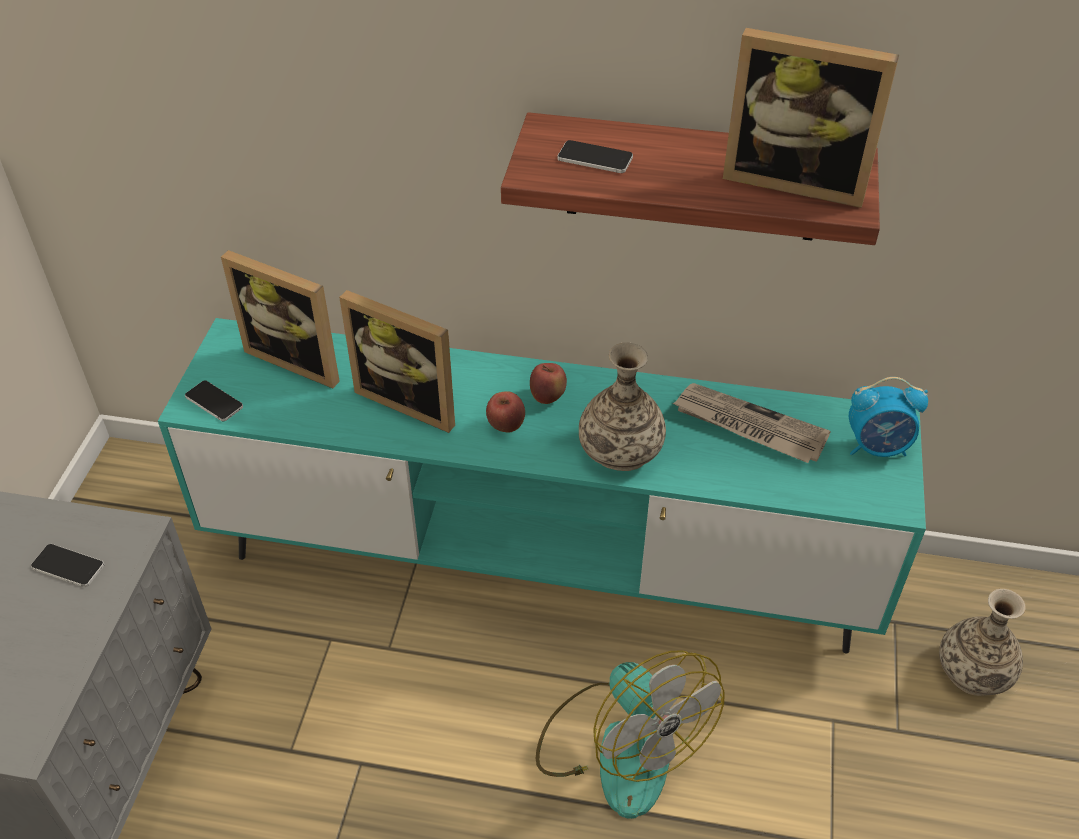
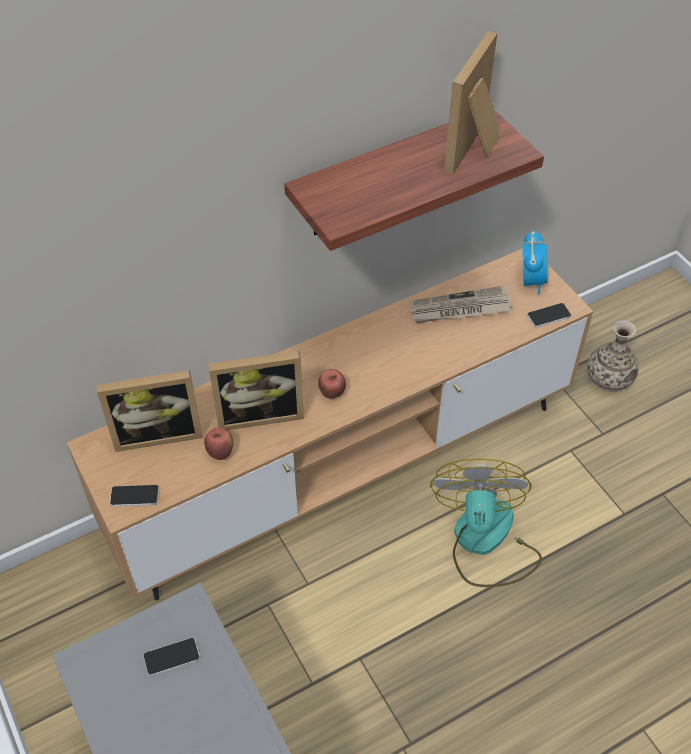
camera: 40 degrees left, 5 degrees up
(539, 563) = (344, 472): turquoise tv stand -> brown tv stand
(547, 397) = (336, 360): apple -> apple (220, 452)
(595, 158) = (359, 193): phone -> phone (549, 315)
(620, 746) = (484, 542): fan -> fan turned 105 degrees counterclockwise
(621, 450) = (409, 365): vase -> none
(796, 179) = (475, 149): picture frame -> picture frame turned 135 degrees clockwise
(877, 447) = (531, 280): alarm clock -> alarm clock turned 45 degrees counterclockwise

